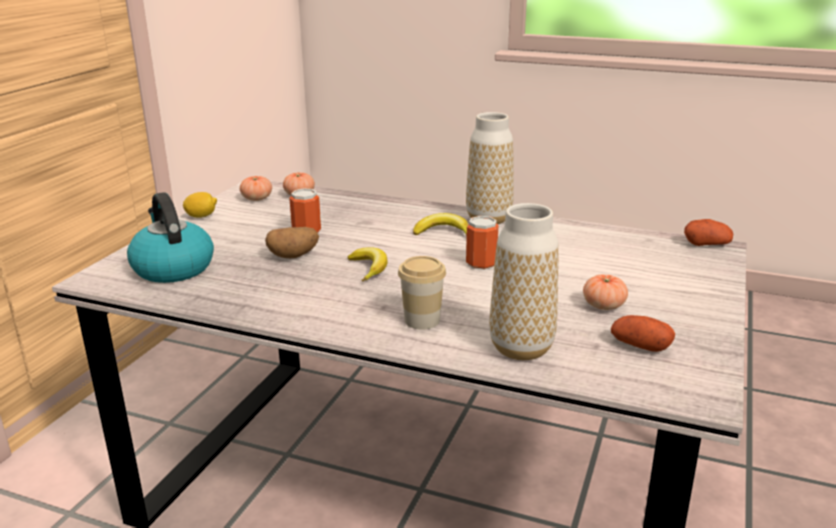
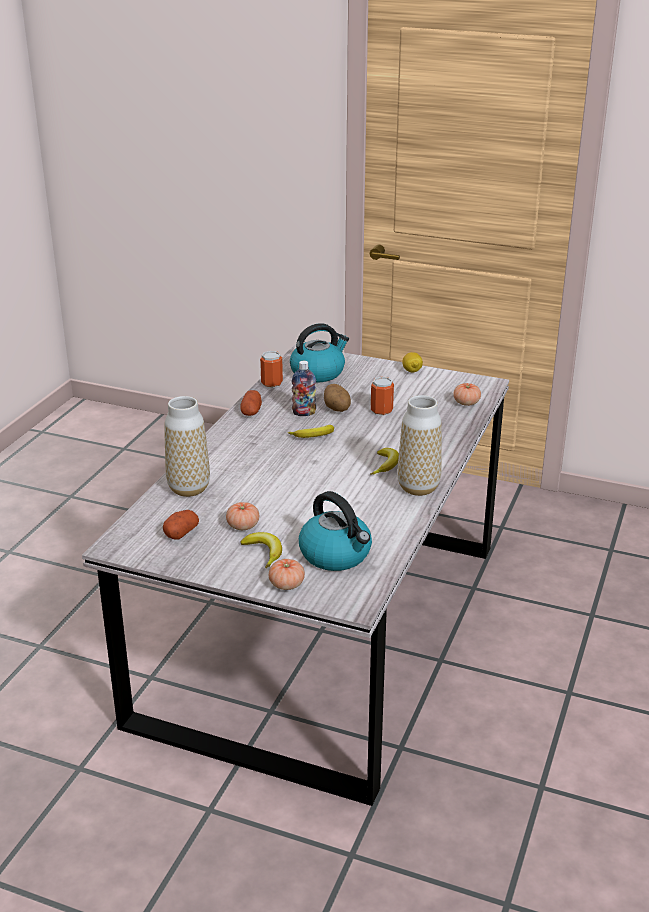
camera: 90 degrees right, 5 degrees up
(257, 198) = (454, 387): tomato -> tomato (286, 584)
(299, 275) = (304, 413): none -> bottle
(422, 320) = (232, 456): cup -> none
(481, 264) = (320, 480): can -> can (271, 383)
(637, 255) = (336, 555): none -> kettle
(655, 291) = (264, 552): none -> banana
(707, 244) = (362, 598): potato -> potato (251, 411)

